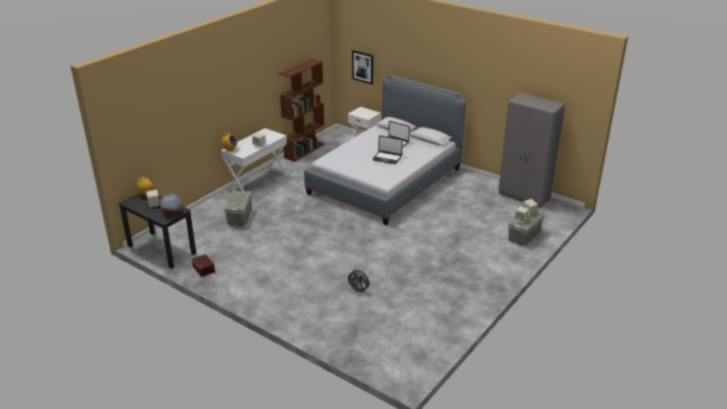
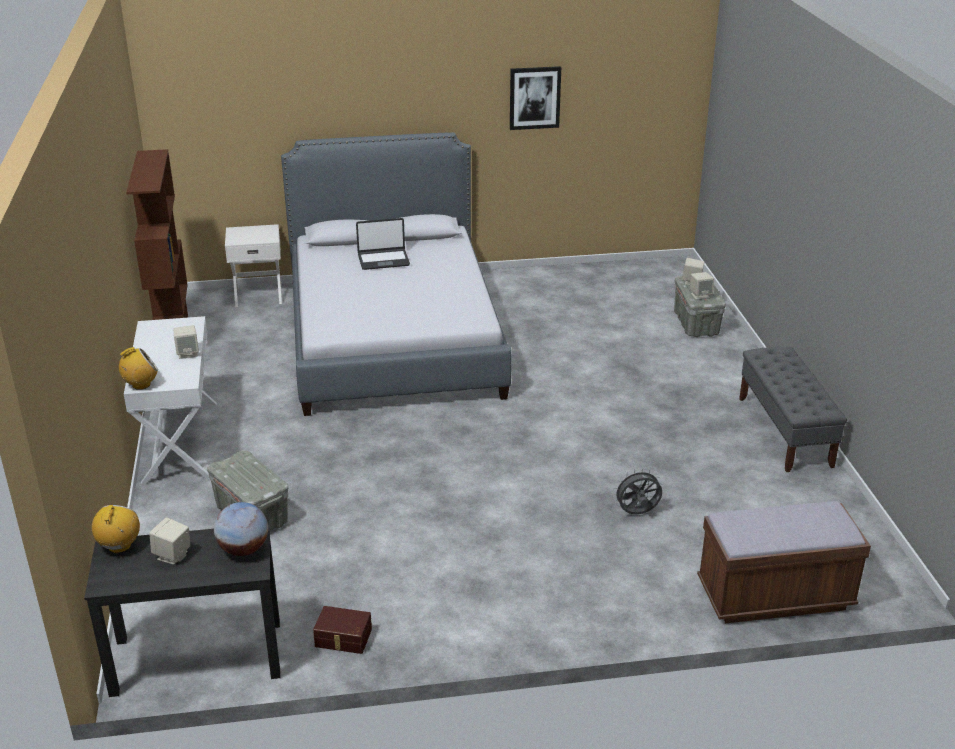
camera: 45 degrees left, 0 degrees up
(353, 347) = (775, 596): none -> brown bench
(363, 67) = (221, 143): picture -> picture (534, 97)
(387, 158) = (415, 285): laptop -> none
(476, 298) = (785, 432): none -> grey bench
(524, 196) = (608, 272): grey wardrobe -> none

